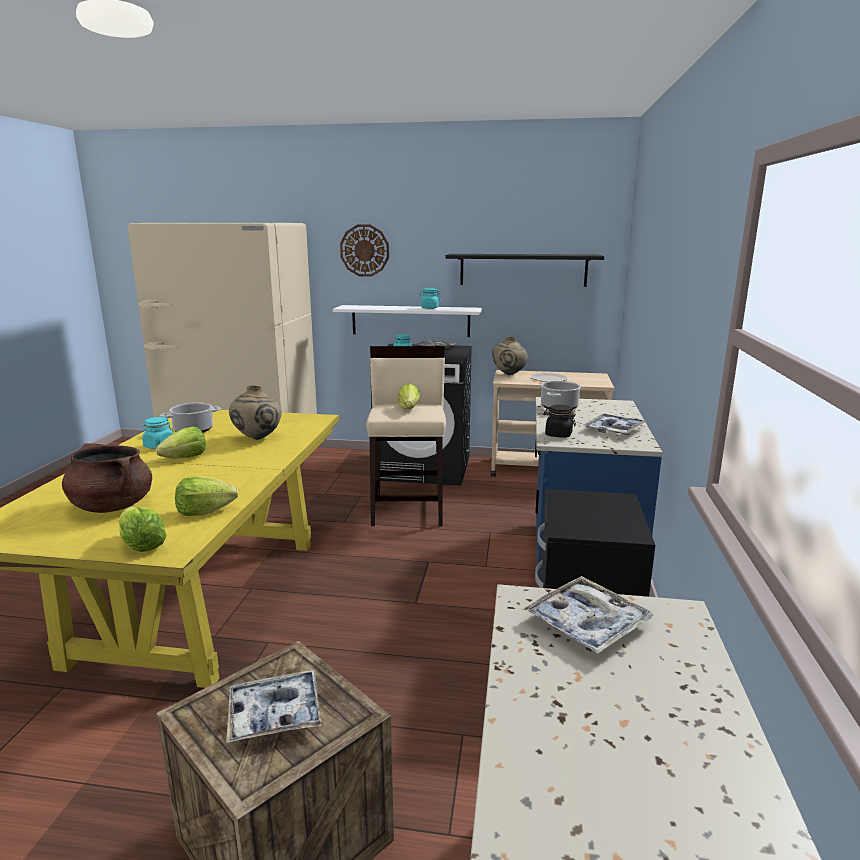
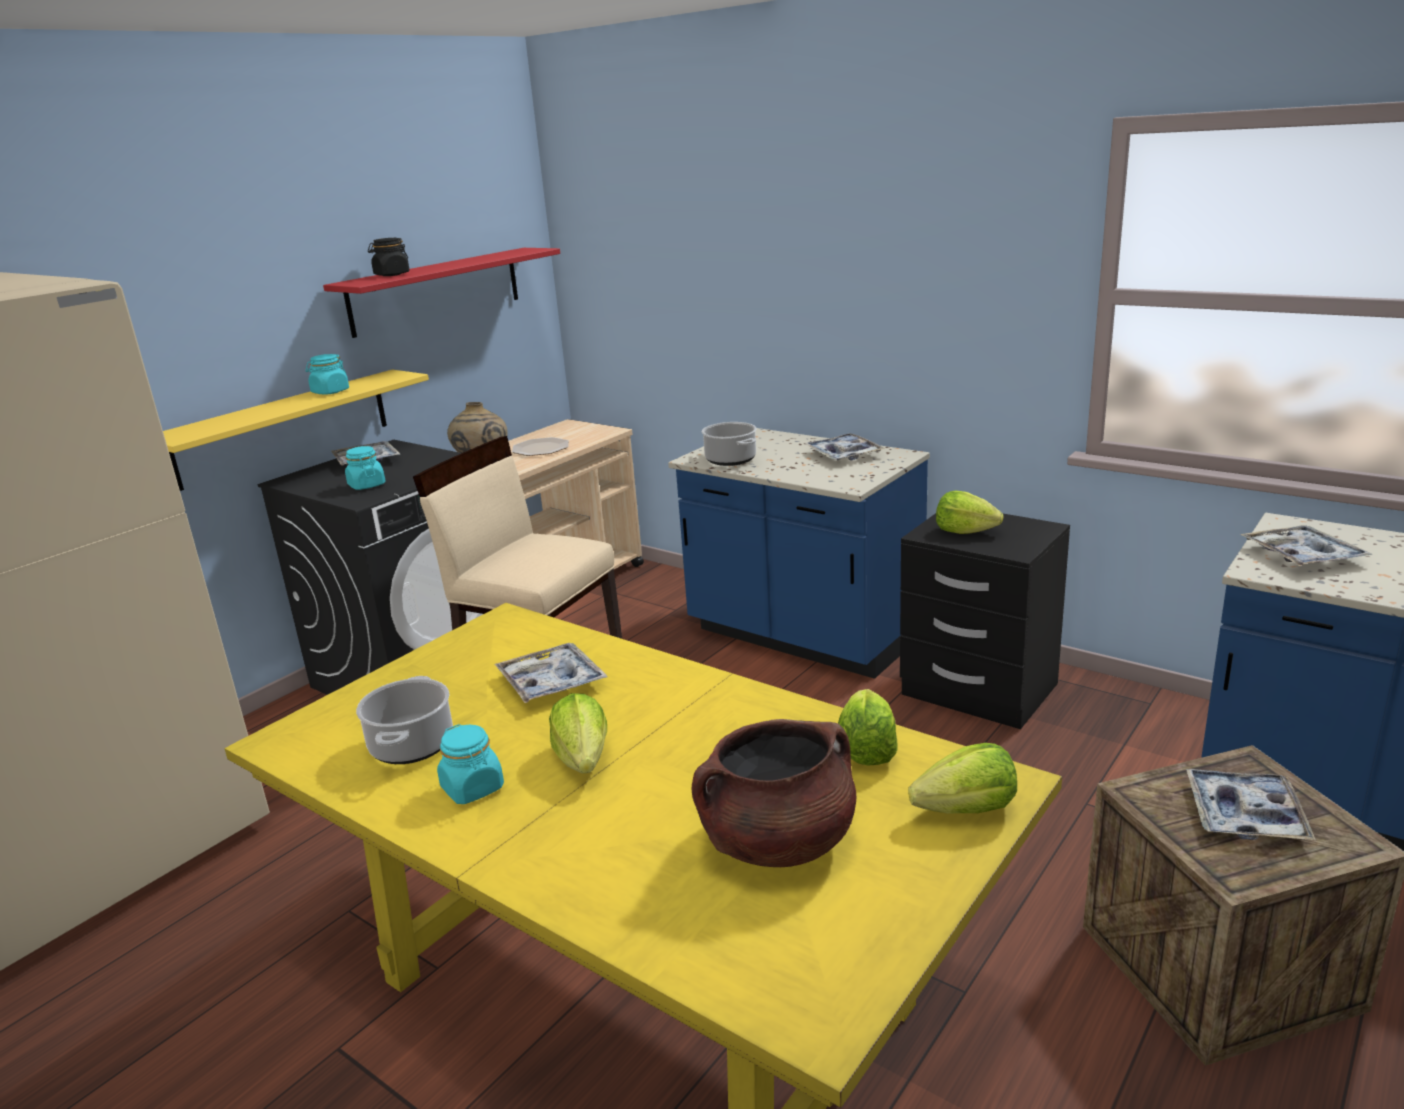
camera: 60 degrees left, 5 degrees up
(257, 438) = (551, 682): beige vase -> tray
(364, 250) = (161, 309): wall clock -> none
(409, 408) = (536, 552): lettuce -> lettuce (965, 531)
(410, 321) = (283, 428): white shelf -> yellow shelf
(523, 270) = (436, 291): black shelf -> red shelf
(558, 434) = (834, 479): black jar -> black jar (391, 275)

